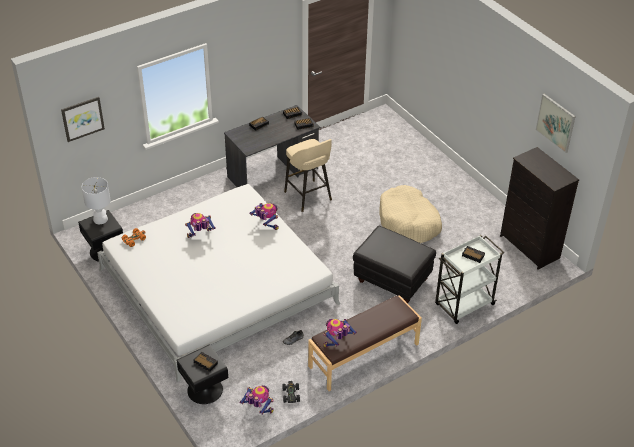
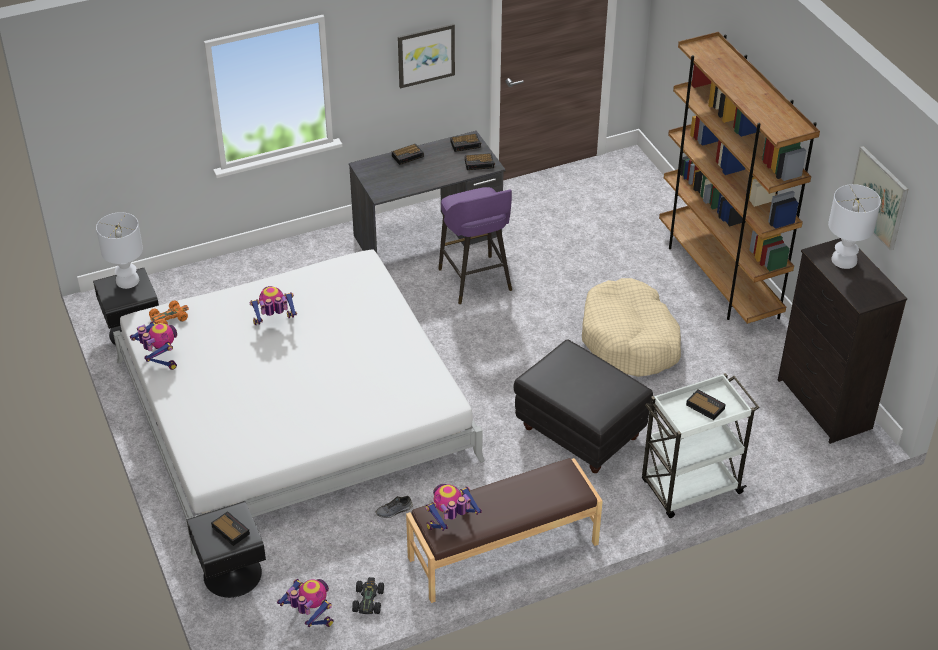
camera: 10 degrees right, 0 degrees up
(82, 118) = (110, 117): picture -> picture (426, 55)
(266, 225) = (384, 318): toy robot -> toy robot (159, 359)
(308, 197) = (475, 281): beige stool -> purple stool
(452, 179) = (718, 277): none -> brown bookcase
(538, 161) = (843, 260): none -> white table lamp

